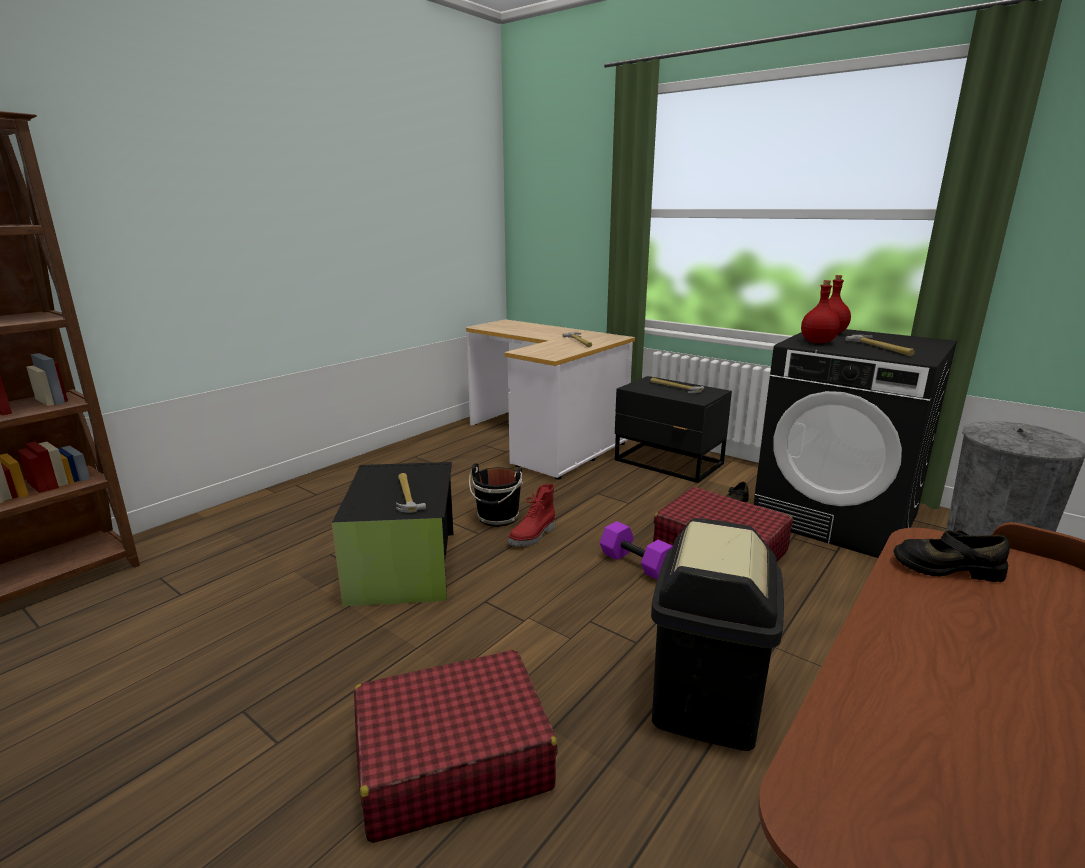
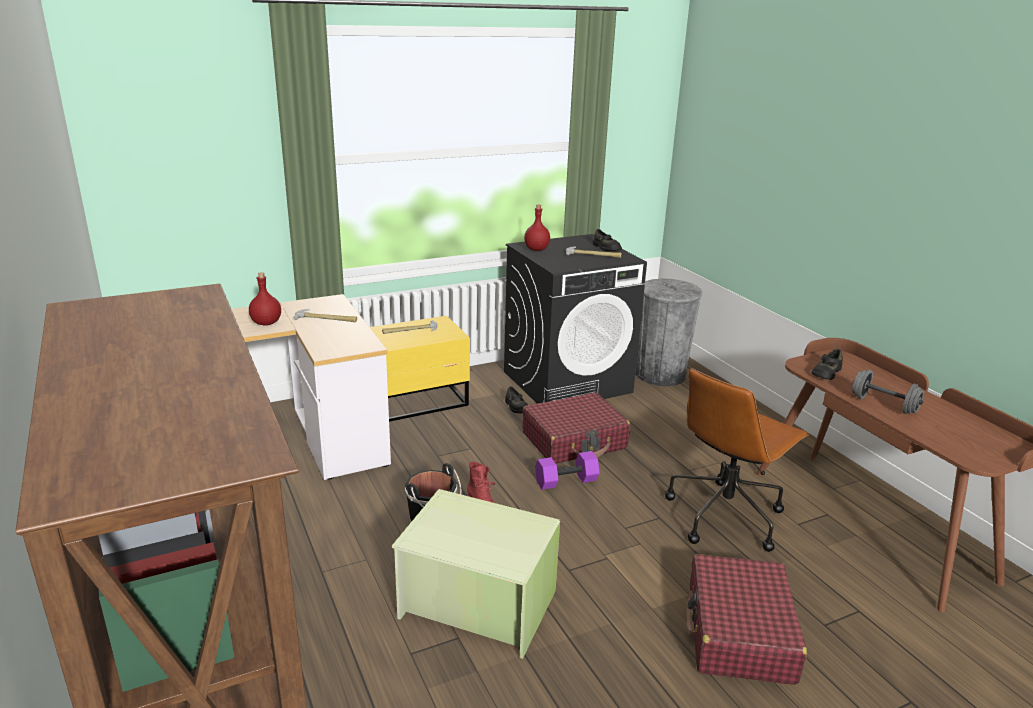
camera: 65 degrees left, 5 degrees up
(406, 565) = (478, 603): black storage box -> green storage box
(407, 495) = (499, 529): hammer -> none
(669, 463) = (418, 401): black nightstand -> yellow nightstand
(704, 701) = (725, 515): black trash can -> brown office chair
(817, 342) = (560, 262): red bottle -> red bottle (266, 323)
(915, 644) = (883, 405): none -> grey dumbbell
(924, 348) = (605, 248): none -> black shoe

